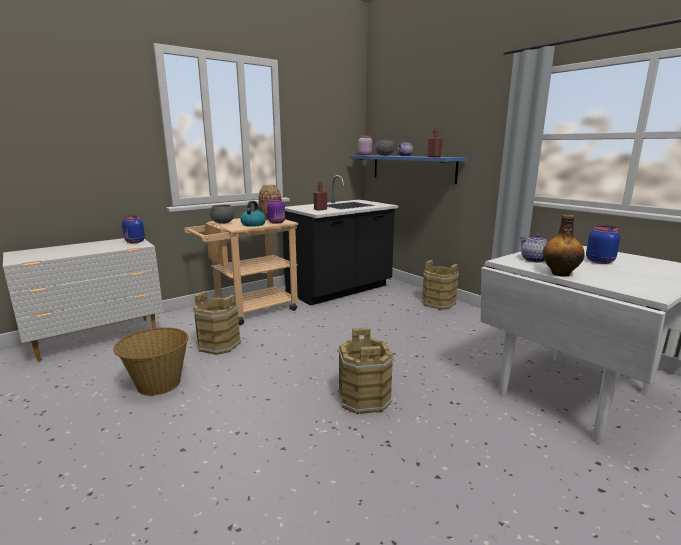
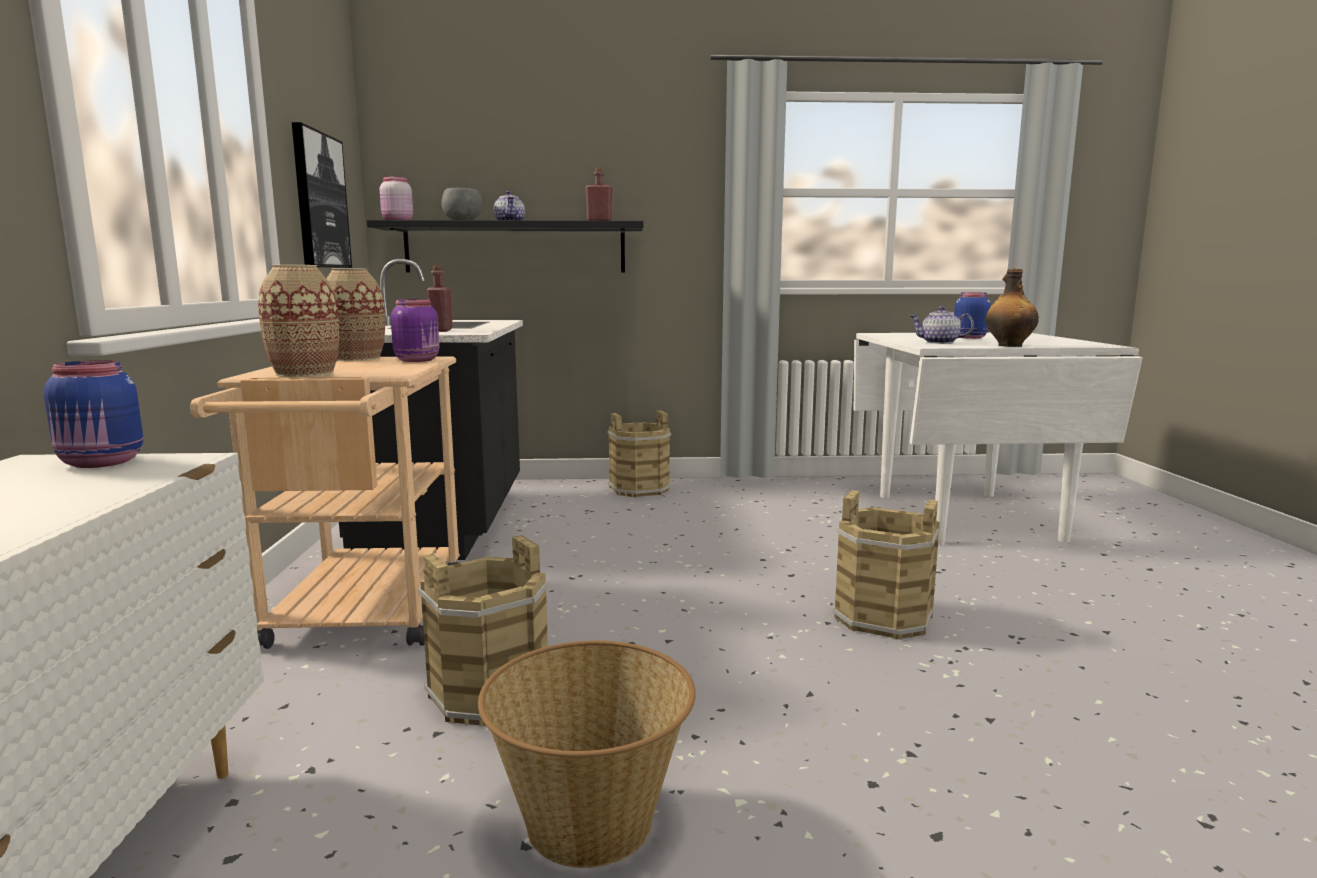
camera: 55 degrees left, 5 degrees down
(223, 223) = (305, 373): grey bowl -> vase
(253, 224) = (390, 367): kettle -> none
(320, 150) = (319, 201): none -> picture
(412, 168) = (515, 248): blue shelf -> black shelf

